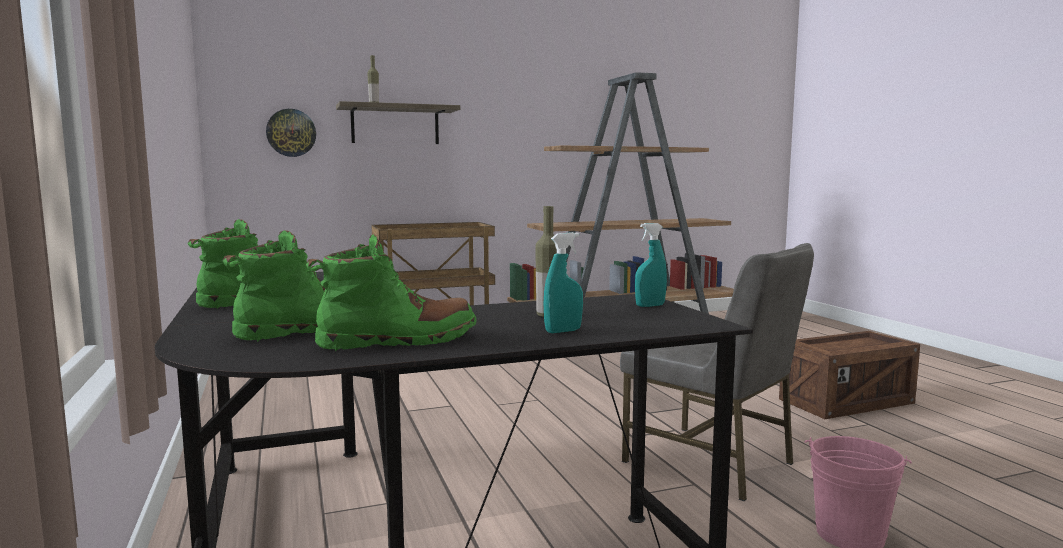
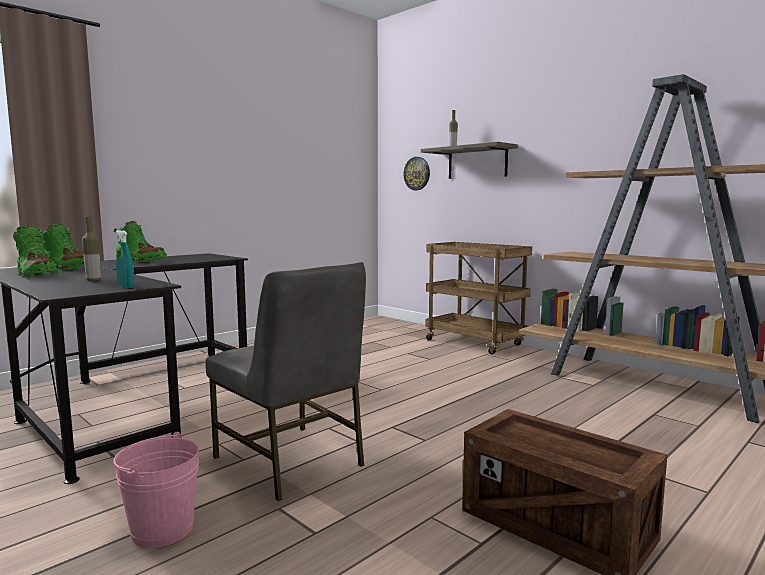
camera: 65 degrees right, 0 degrees up
(563, 331) = (48, 283): turquoise spray bottle -> none
(711, 462) = (291, 461): grey chair -> grey chair turned 60 degrees counterclockwise

